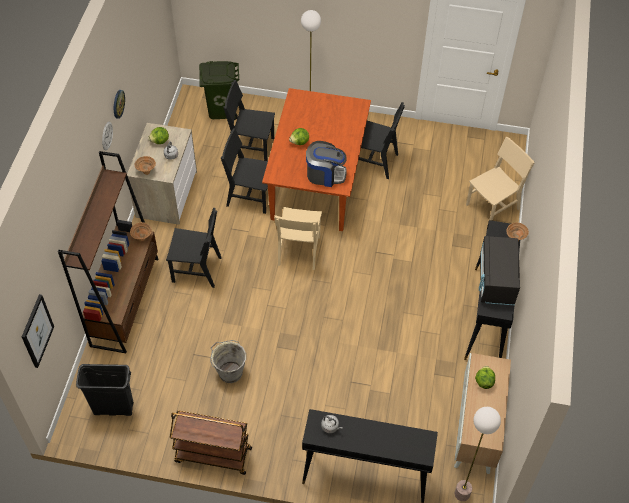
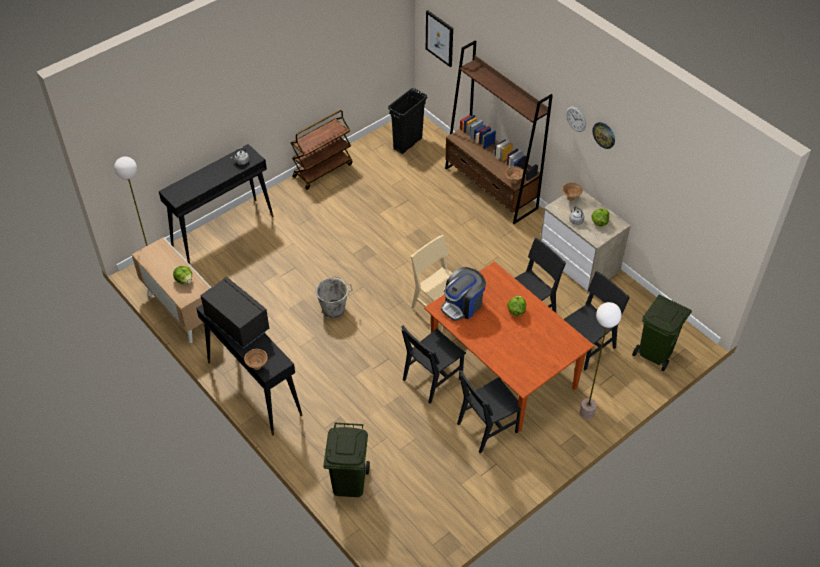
camera: 130 degrees right, 5 degrees down
(197, 270) = (481, 239): black chair -> black chair (432, 379)
(229, 372) = (374, 210): grey bucket -> grey bucket (334, 309)
(492, 207) = (348, 482): beige chair -> green trash can

